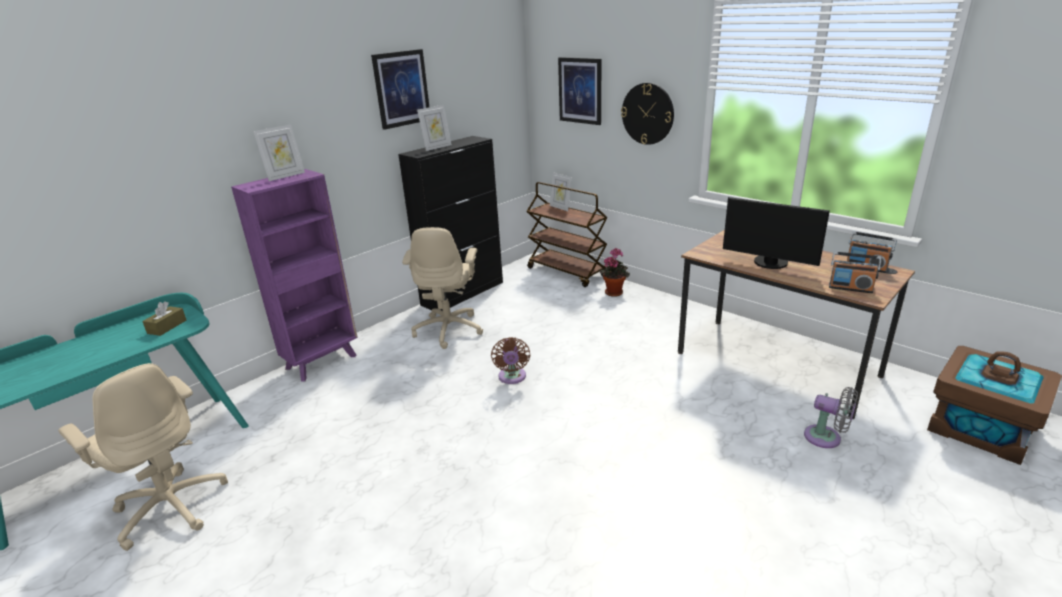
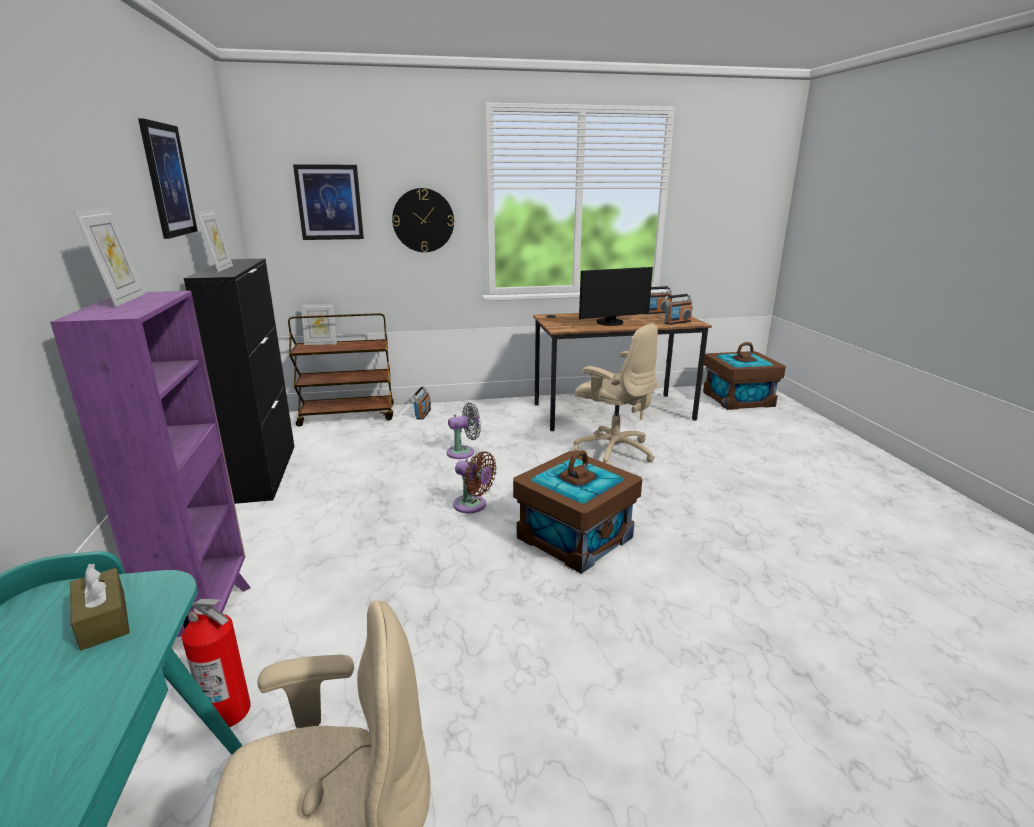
camera: 55 degrees left, 5 degrees down
(268, 406) = (227, 711): none -> fire extinguisher
(449, 329) = (321, 505): beige office chair -> beige office chair (613, 451)
(521, 439) = (574, 537): none -> brown storage box
(614, 292) = (423, 414): potted plant -> radio
(826, 438) = (706, 434): grey fan -> grey fan (463, 452)

